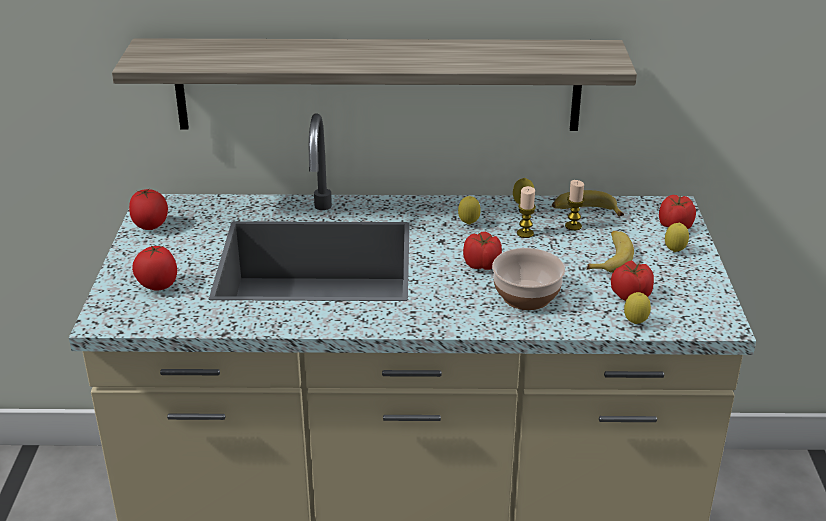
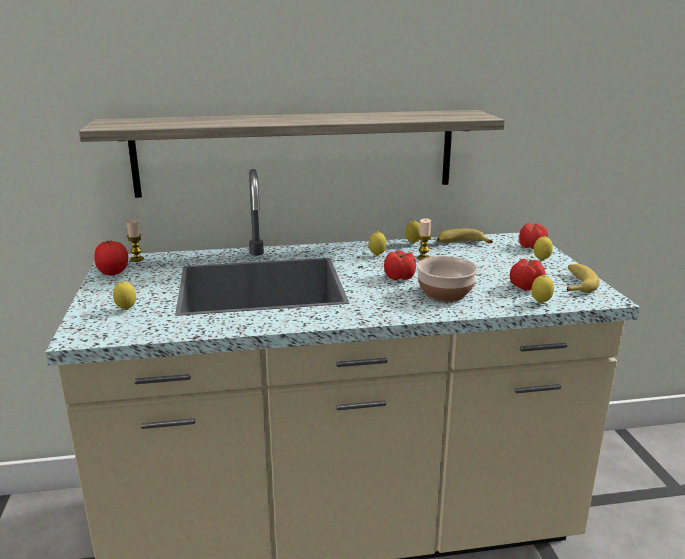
camera: 10 degrees left, 10 degrees down
(157, 286) = (126, 310): tomato -> lemon
(573, 226) = (457, 252): candle -> candle (137, 259)
(610, 257) = (496, 267): banana -> banana (577, 284)

